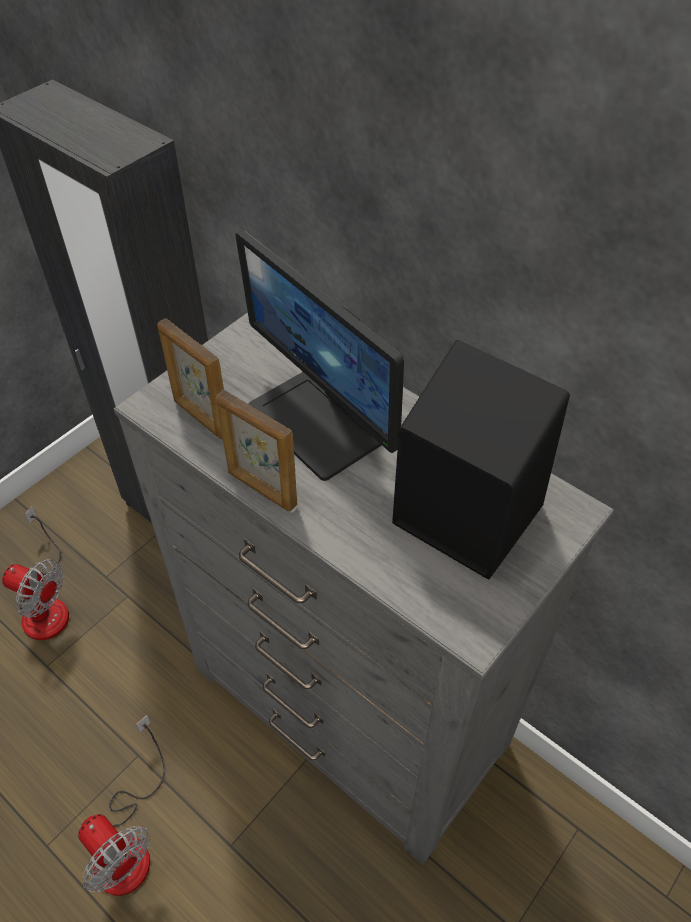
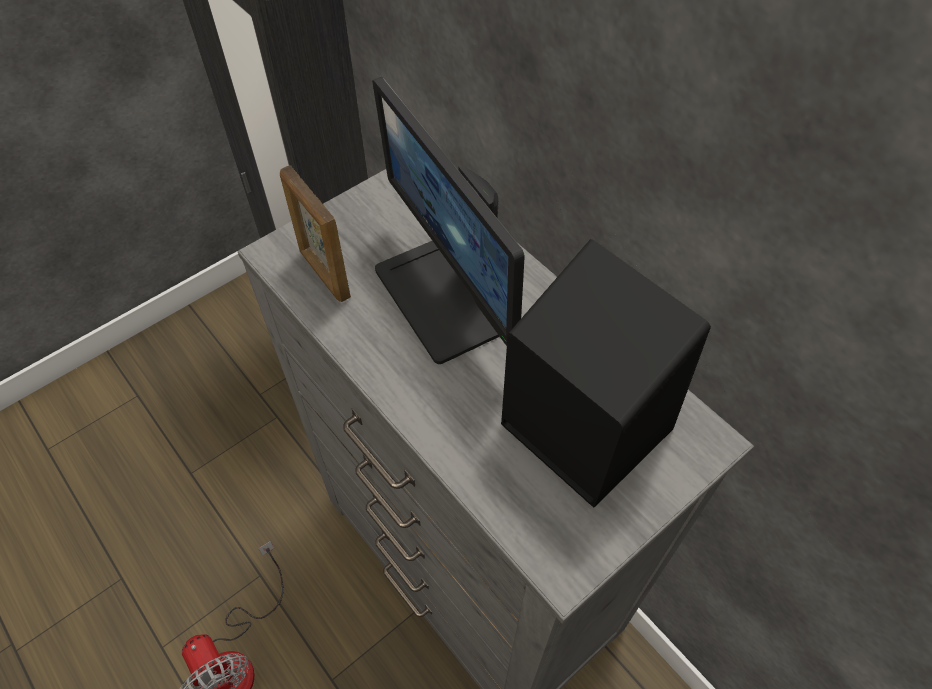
camera: 10 degrees right, 5 degrees up
(46, 604) = (200, 412): fan -> none
(261, 489) = (369, 363): picture frame -> none

